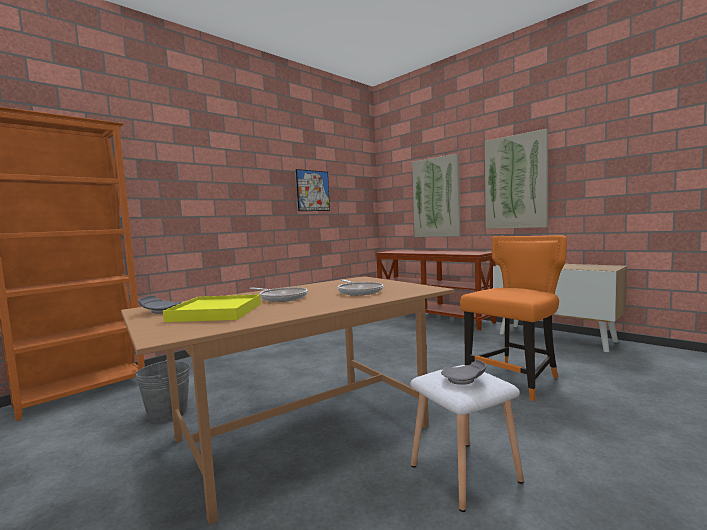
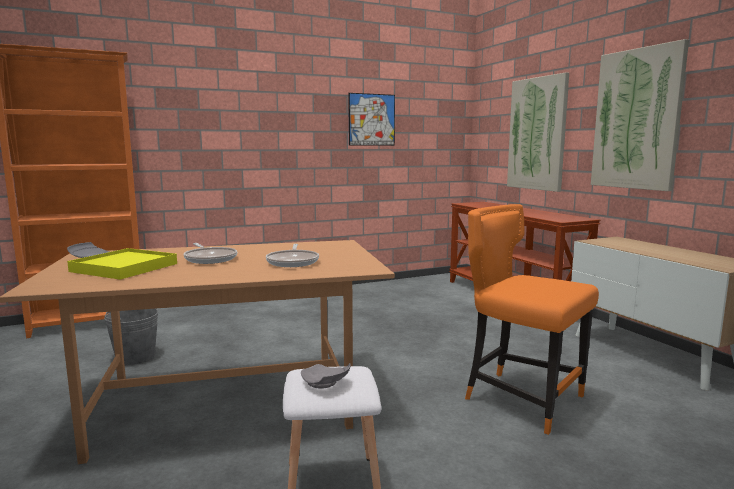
camera: 20 degrees right, 5 degrees up
(515, 379) = (520, 398): orange chair -> orange chair turned 120 degrees counterclockwise

